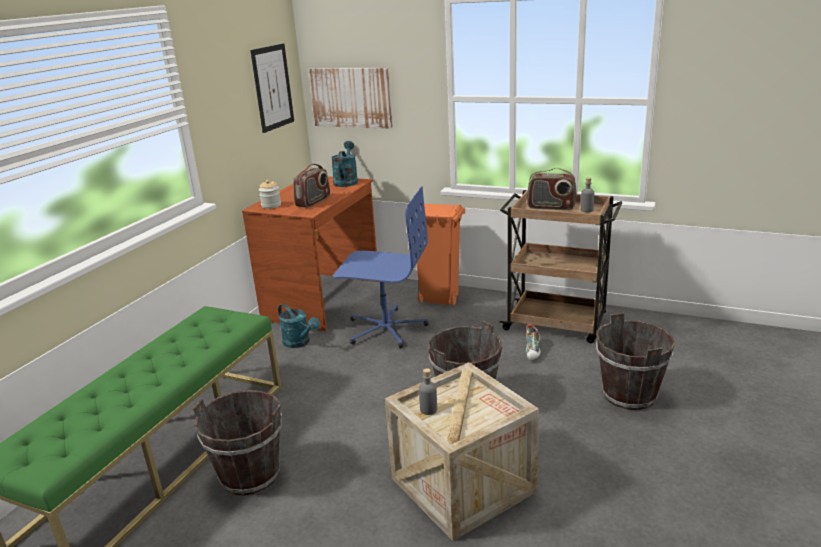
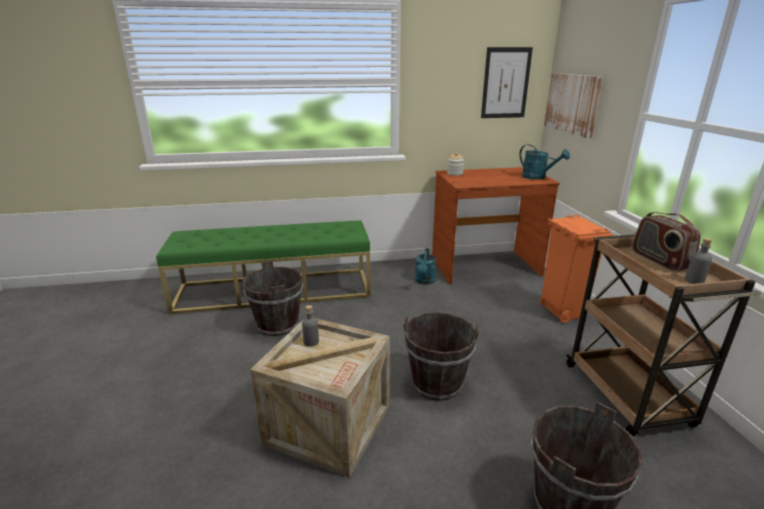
camera: 55 degrees right, 0 degrees up
(313, 202) = (482, 180): radio -> none
(346, 181) = (538, 177): turquoise watering can -> turquoise watering can turned 75 degrees clockwise
(385, 328) = (485, 305): blue office chair -> none
(533, 352) = (556, 397): shoe -> none

